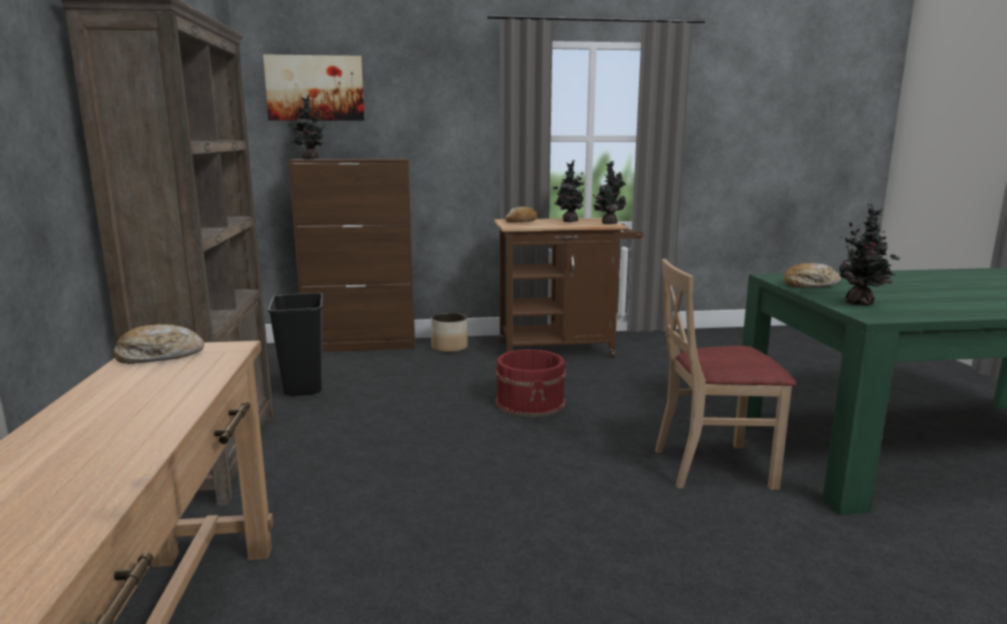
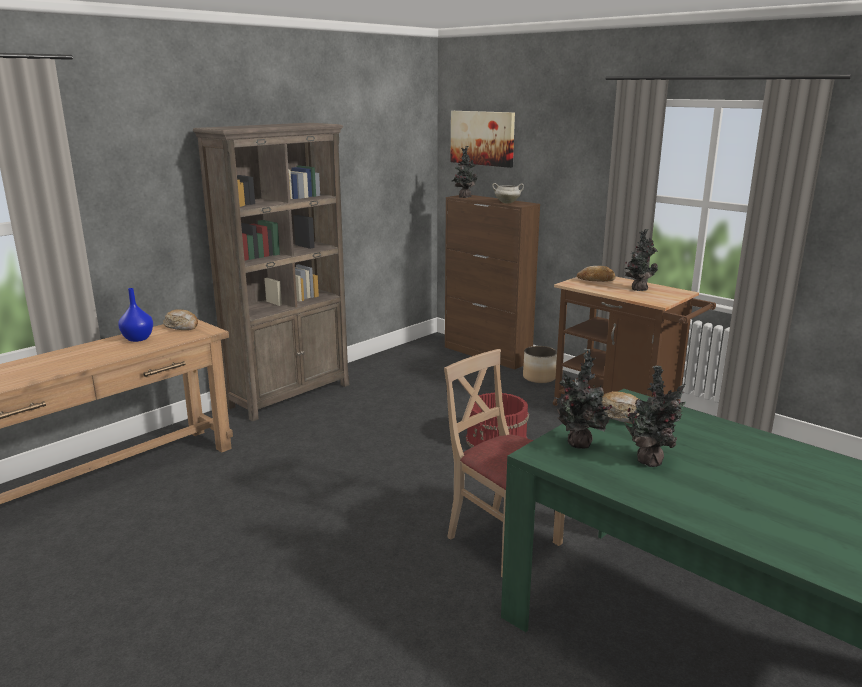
camera: 50 degrees right, 5 degrees up
(128, 389) = (138, 339): none -> blue vase
(302, 387) = (398, 371): black trash can -> none
(378, 159) = (507, 203): none -> white cooking pot
(608, 223) = (662, 300): potted plant -> potted plant (650, 460)

